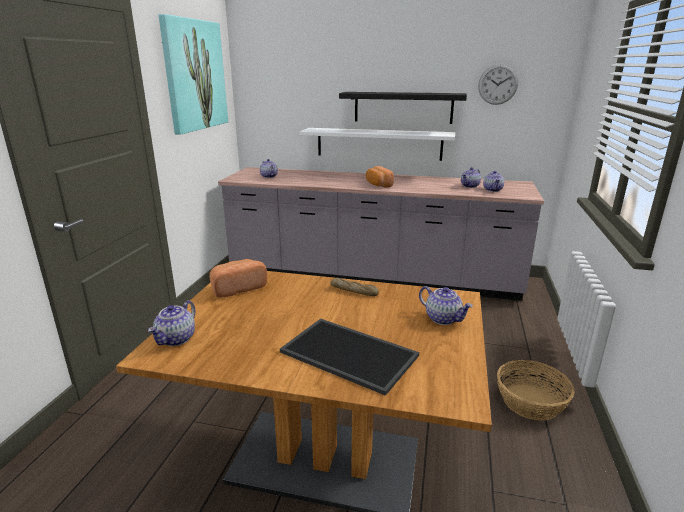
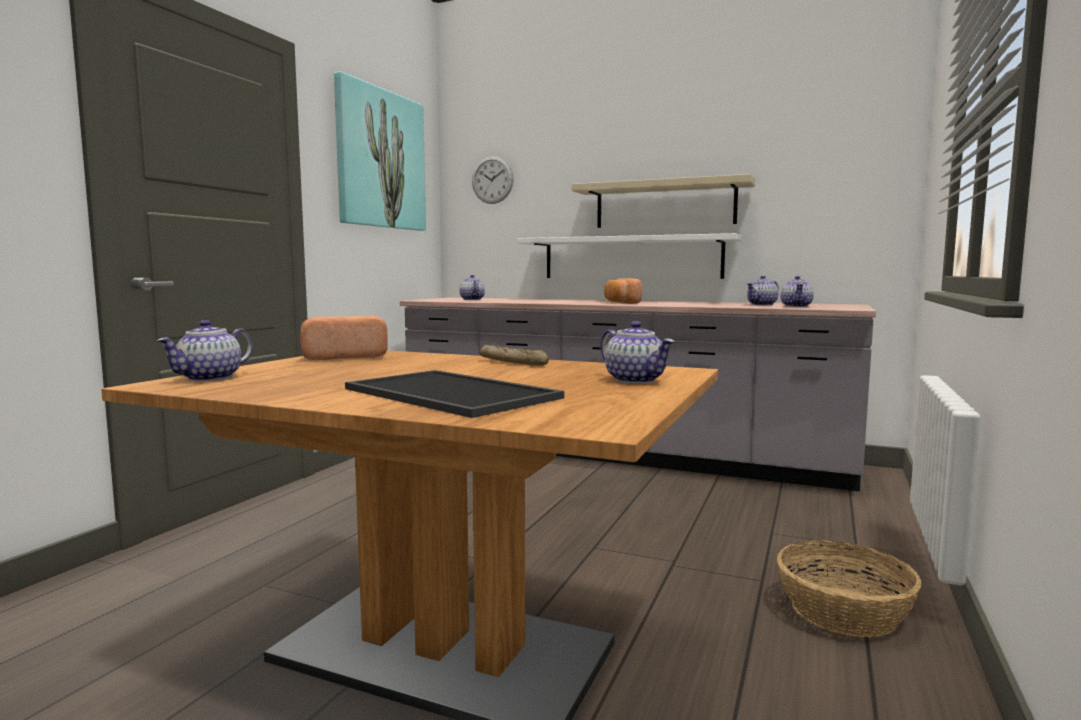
camera: 10 degrees right, 15 degrees down
(403, 107) = (664, 205): black shelf -> beige shelf
(498, 84) = (801, 164): wall clock -> wall clock (492, 180)

